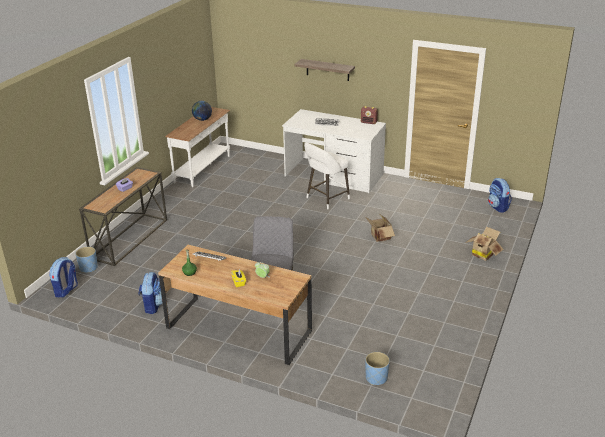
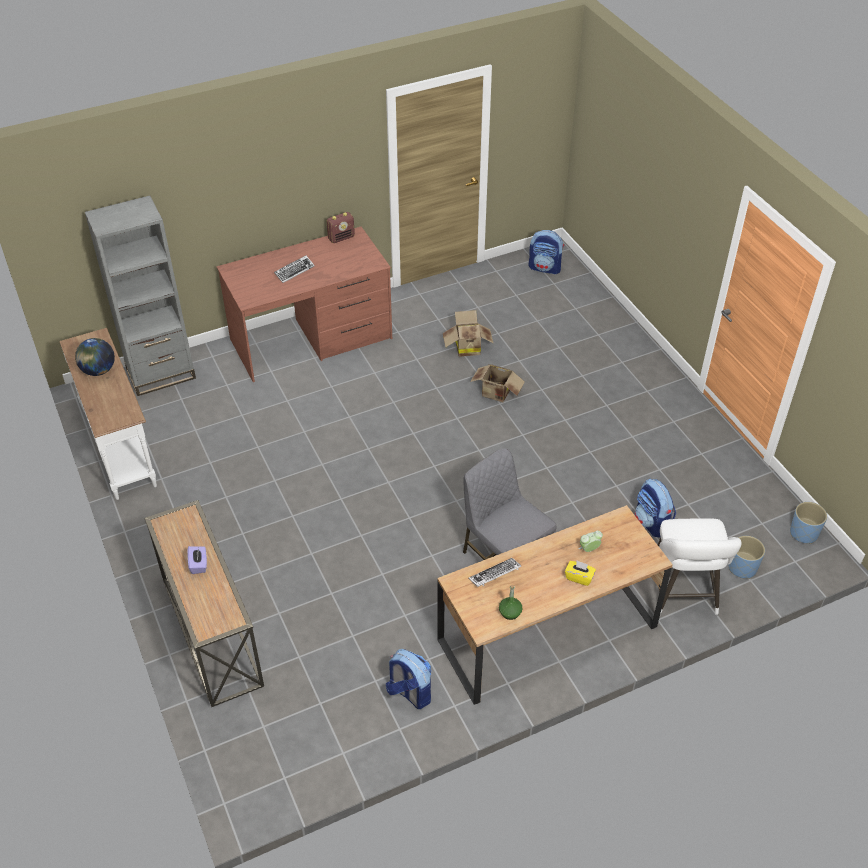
camera: 50 degrees left, 15 degrees up
(66, 290) = (266, 776): backpack -> backpack (652, 523)
(89, 268) = (236, 720): blue planter -> blue planter (804, 533)
(256, 156) = (161, 374): none -> grey bookcase
(326, 199) = (359, 382): white stool -> white stool (683, 595)
(327, 70) = (252, 187): shelf -> none
(334, 175) = (311, 339): white desk -> brown desk
(483, 254) = (616, 341): cardboard box -> cardboard box (466, 347)

